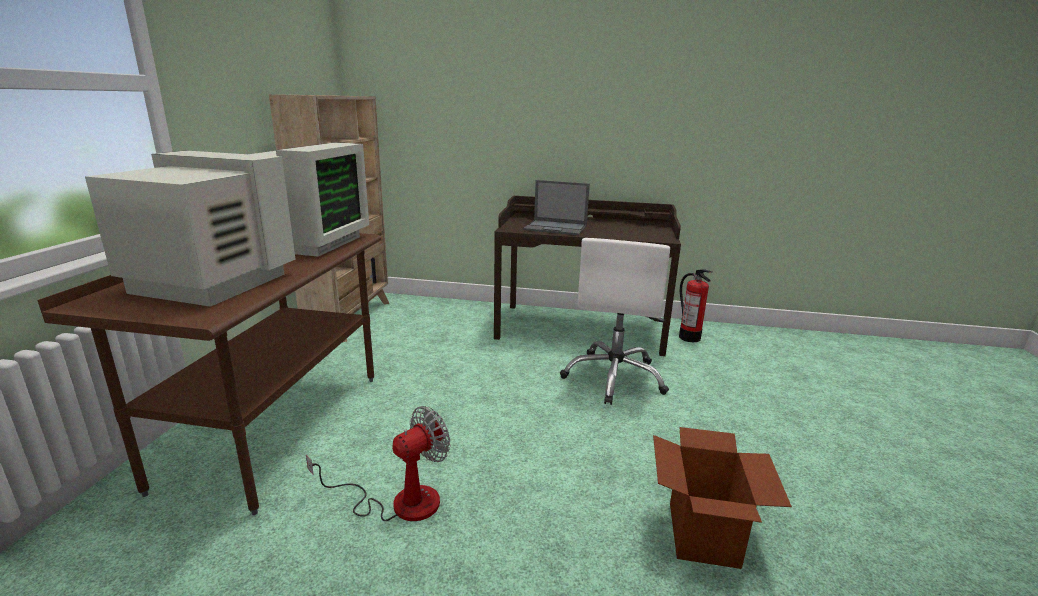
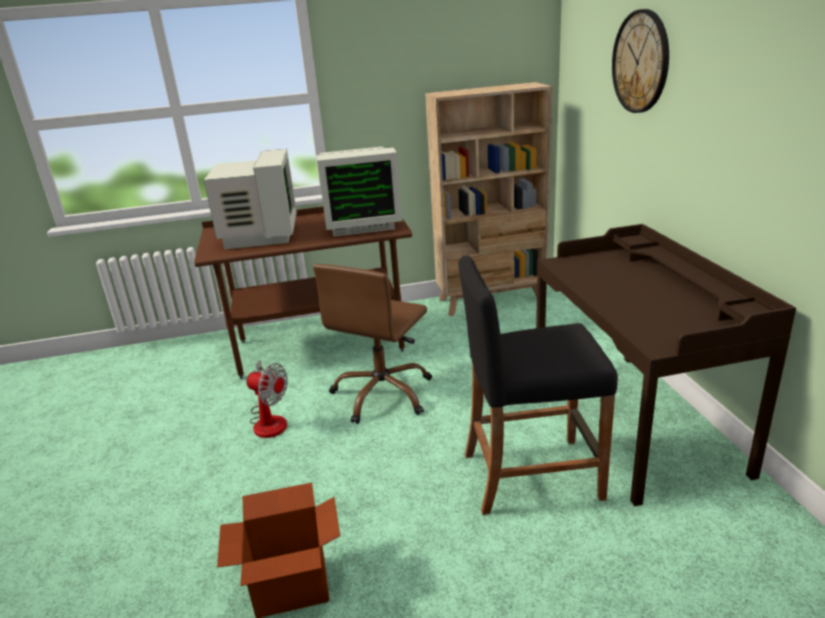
camera: 70 degrees right, 5 degrees up
(438, 411) = (383, 394): none -> brown office chair
(482, 72) = (641, 62): none -> wall clock
(556, 228) = (602, 279): laptop -> none
(614, 377) = (531, 475): white office chair -> black stool
(689, 337) = (731, 521): fire extinguisher -> none

